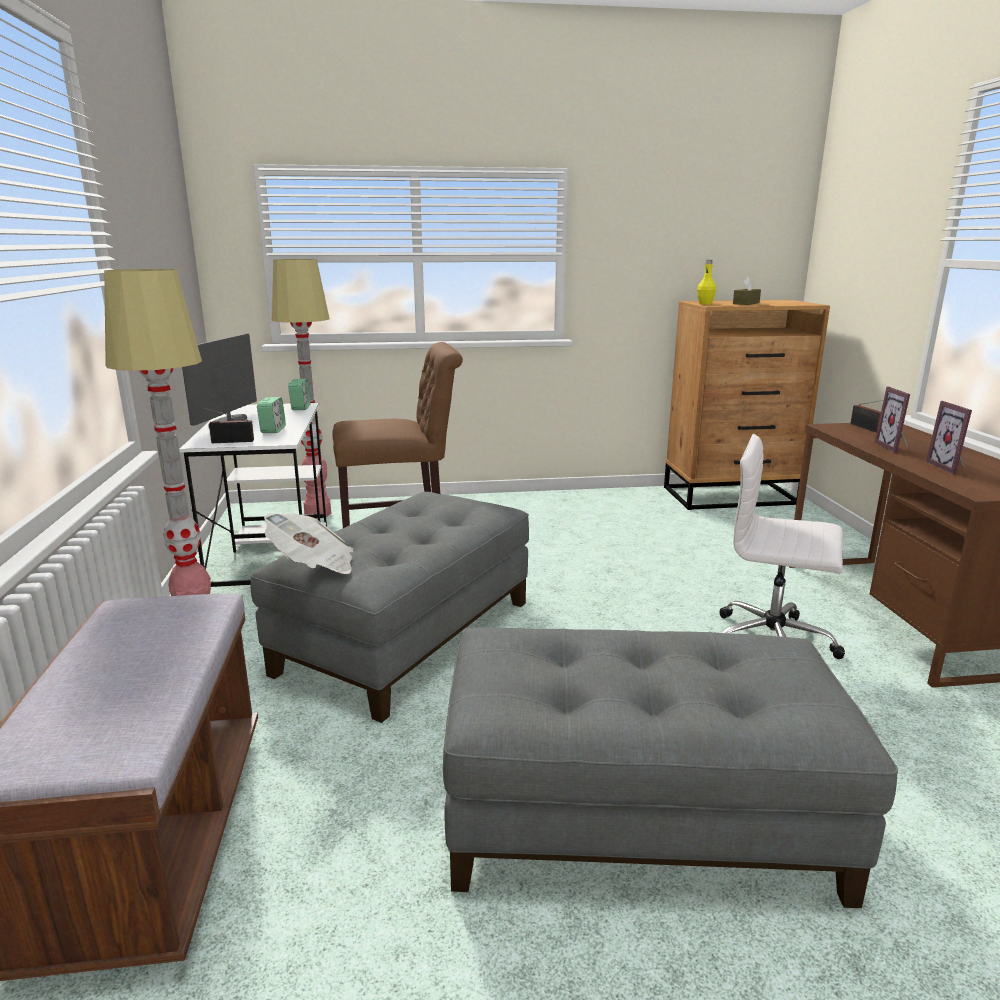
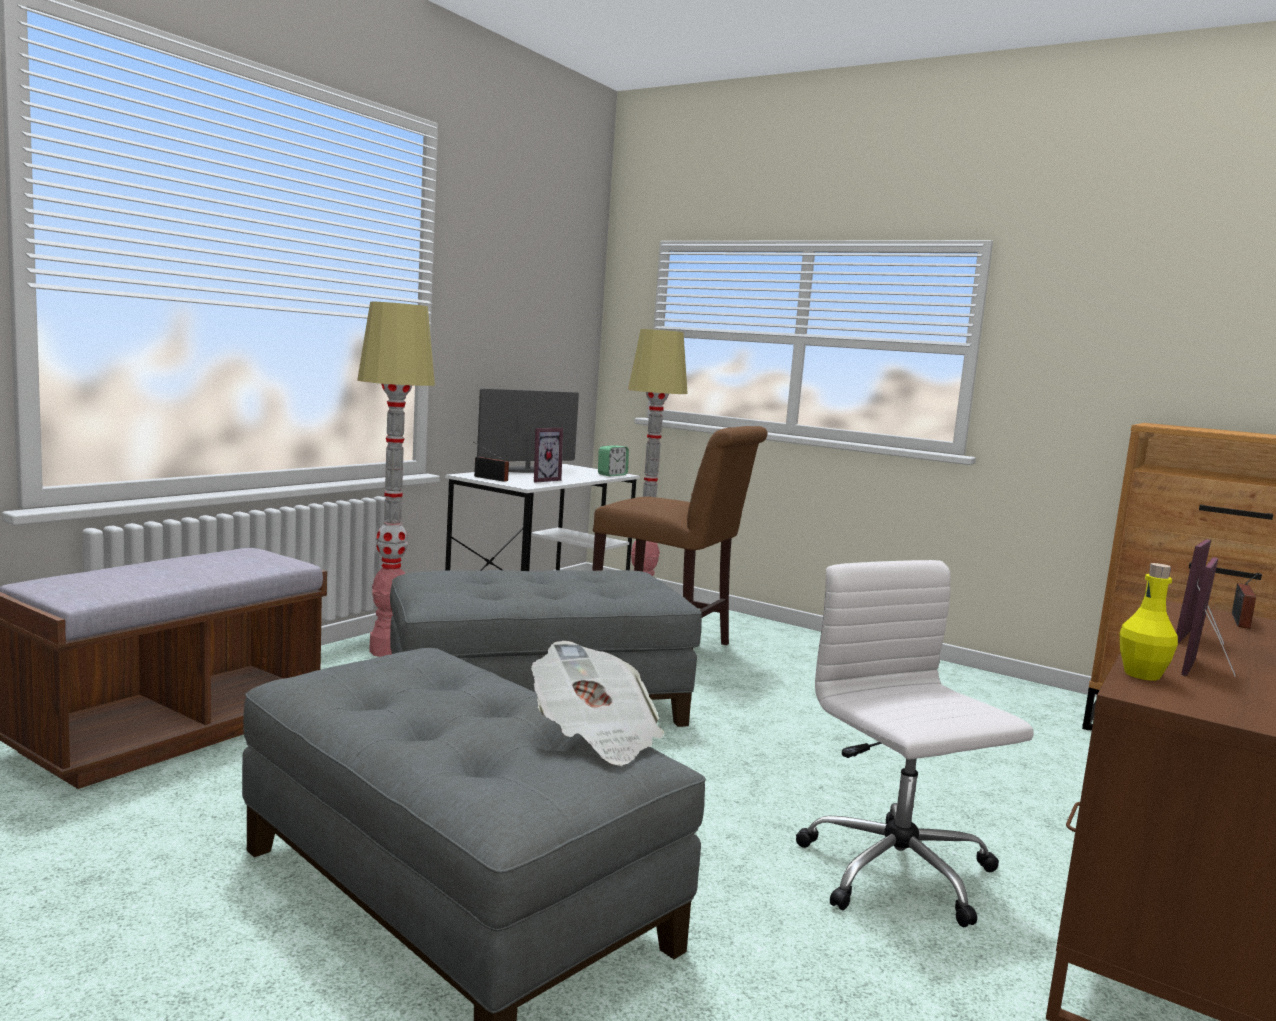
camera: 40 degrees right, 10 degrees down
(273, 430) = (541, 480): alarm clock -> picture frame
(313, 564) = (423, 578): newspaper -> newspaper (595, 736)
(705, 304) = (1152, 425): yellow bottle -> yellow bottle (1141, 675)
(746, 303) = (1227, 431): brown tissue box -> none

